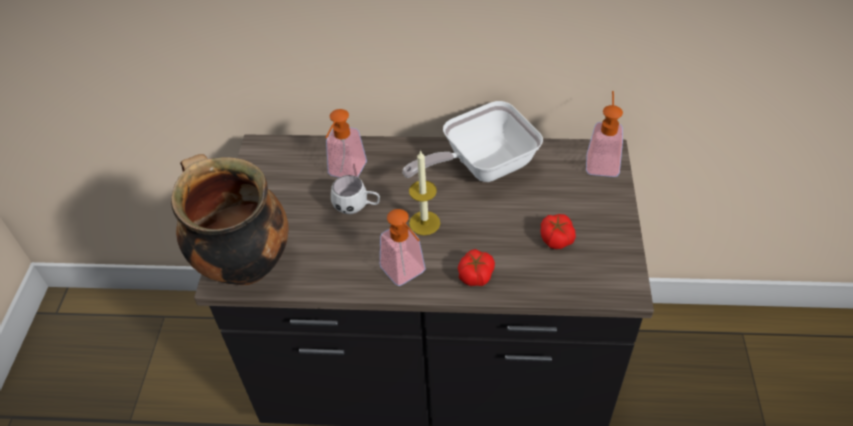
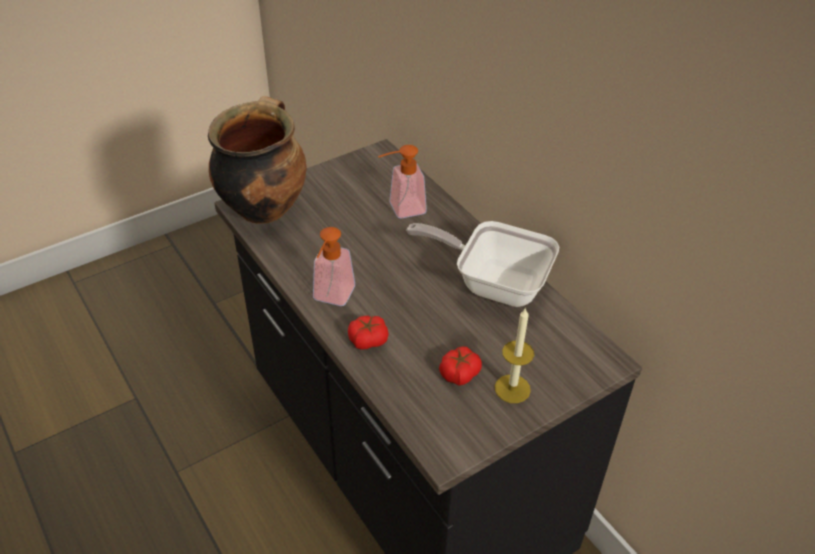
camera: 50 degrees right, 5 degrees down
(357, 207) = (373, 234): white mug -> none
(424, 223) = (394, 281): candle -> candle (512, 389)
(602, 160) = (591, 362): soap dispenser -> none

